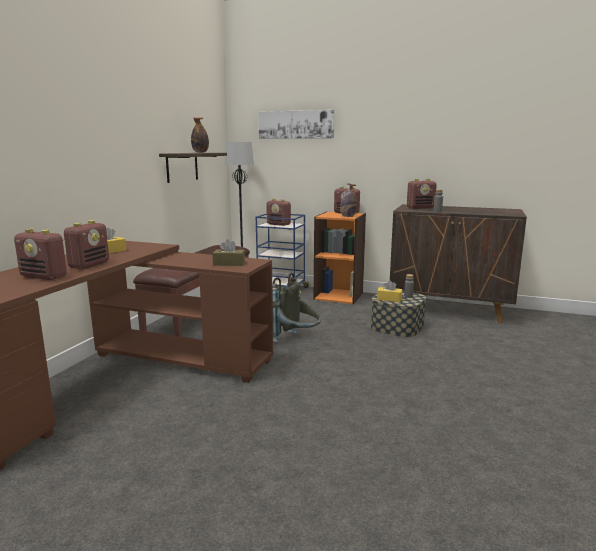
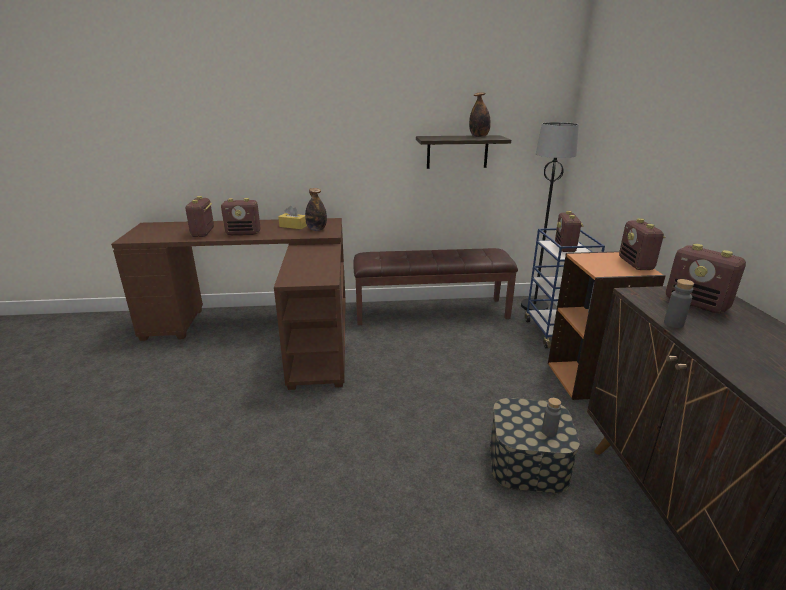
camera: 65 degrees right, 10 degrees up
(229, 263) = (305, 272): brown tissue box -> none
(295, 341) = (402, 388): grey backpack -> none
(296, 124) = (629, 103): picture -> none
(348, 216) = (603, 270): bottle -> bottle (316, 229)
(389, 299) = (514, 415): yellow tissue box -> none

